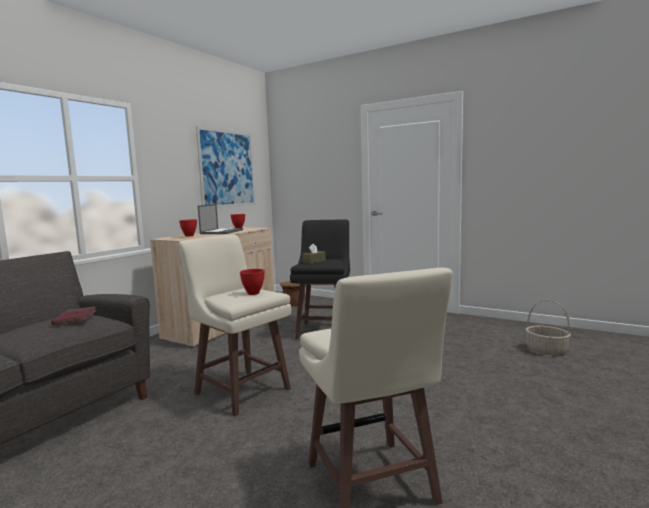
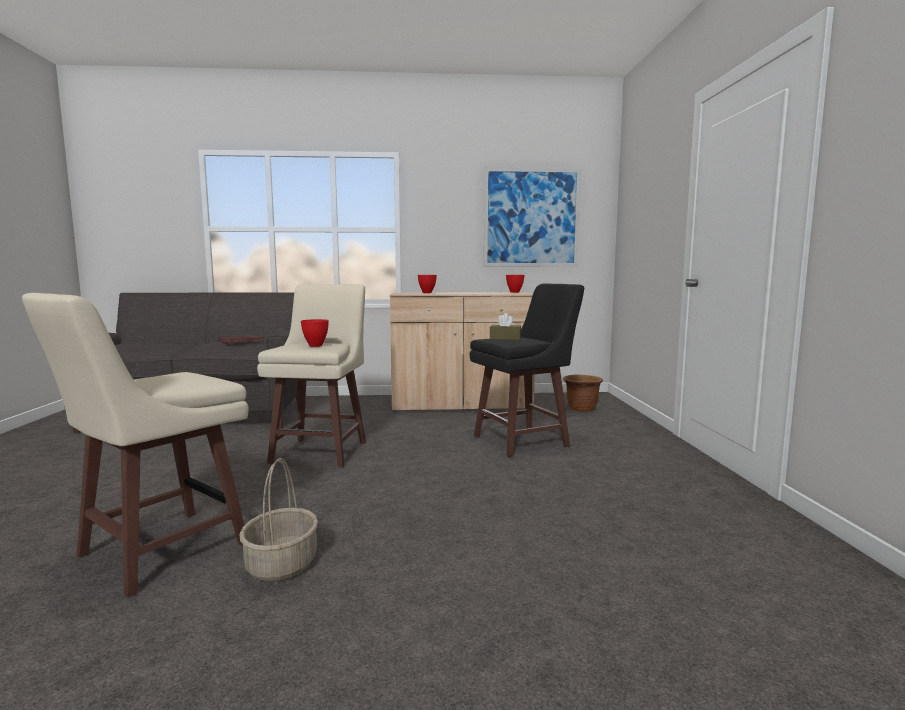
camera: 55 degrees right, 0 degrees up
(222, 232) = (471, 293): laptop -> none
(547, 350) = (751, 622): basket -> basket (282, 565)

